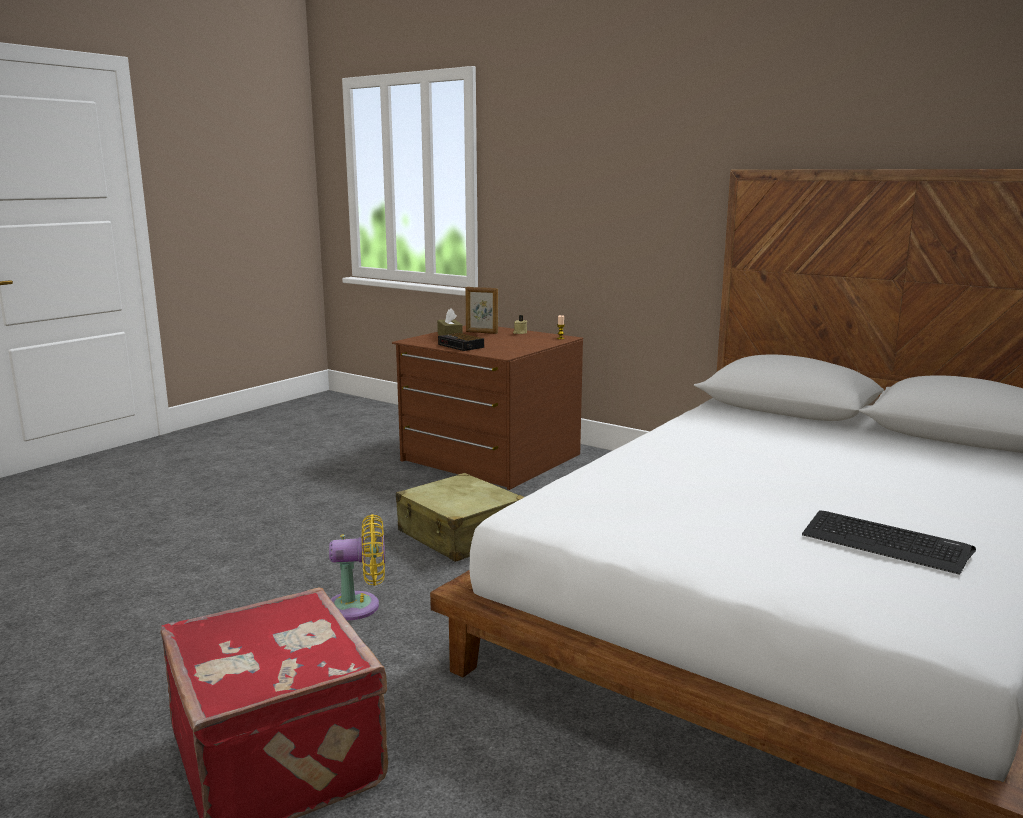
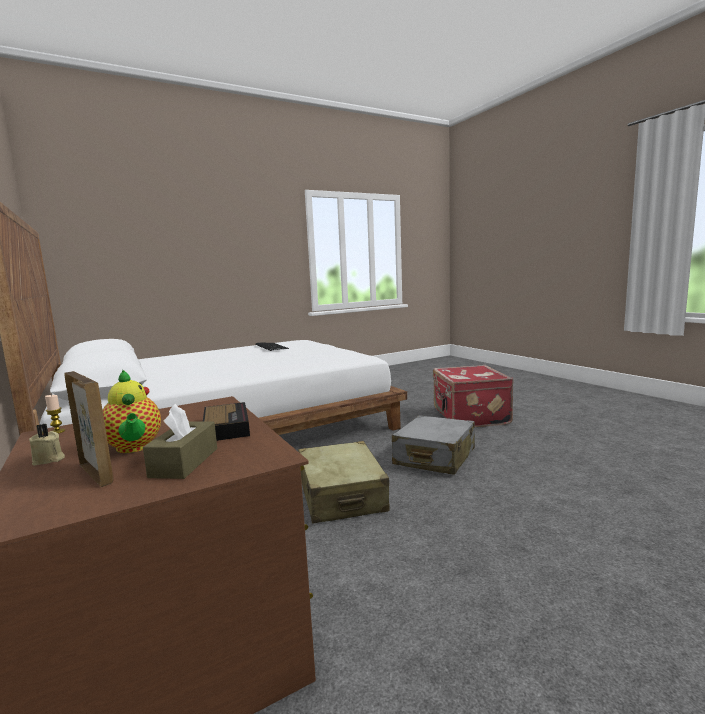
camera: 155 degrees left, 5 degrees down
(359, 606) = (434, 457): yellow fan -> grey suitcase
(490, 337) = (134, 448): none -> teapot

